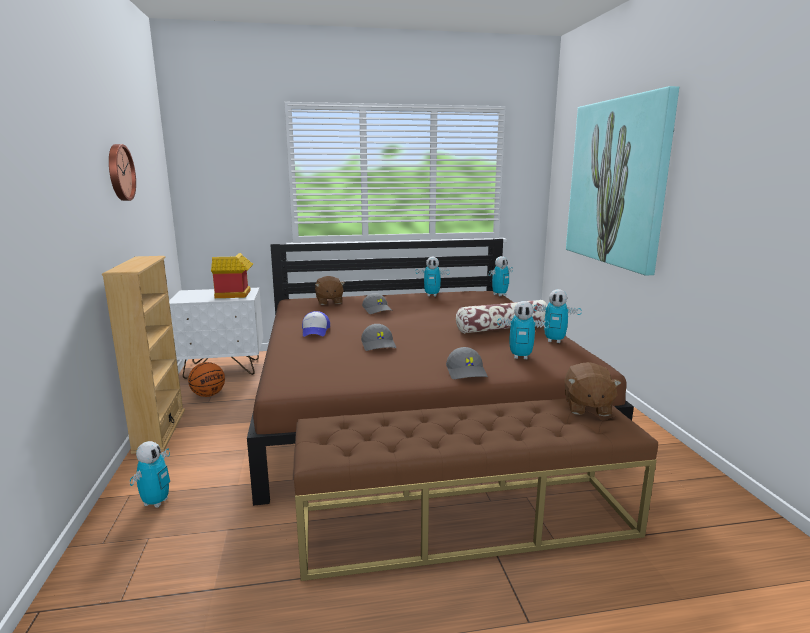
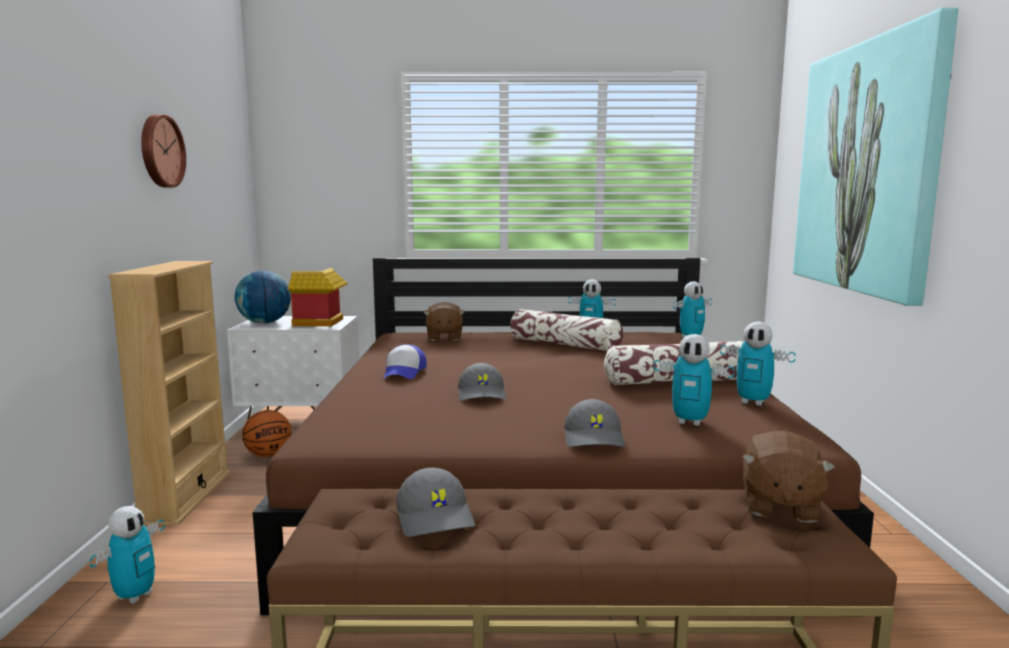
camera: 10 degrees right, 5 degrees down
(191, 296) = (265, 323): none -> globe
(377, 310) = (505, 350): grey cap -> grey cap (436, 518)
(417, 304) = (565, 345): none -> pillow

